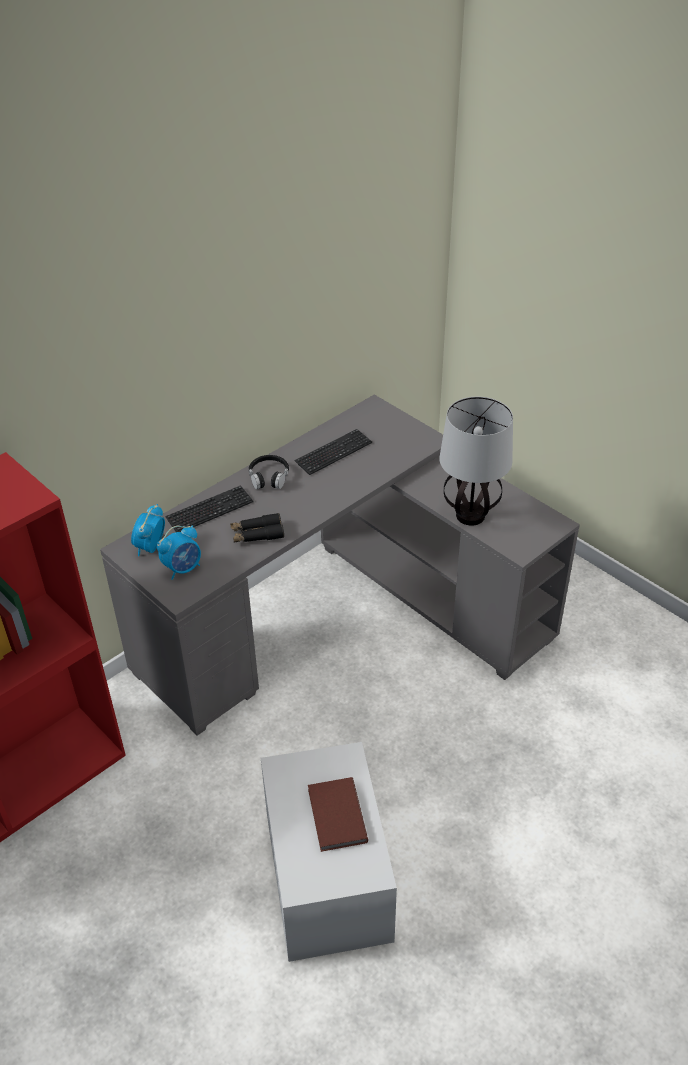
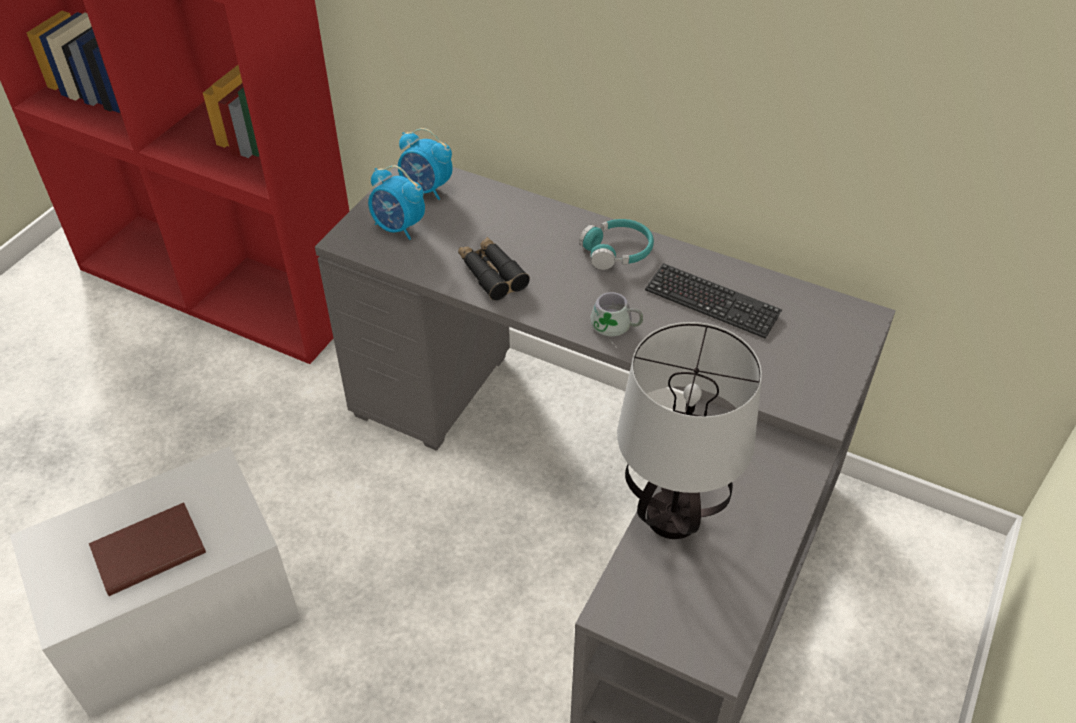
camera: 70 degrees right, 5 degrees up
(150, 547) = (426, 189): alarm clock -> alarm clock turned 150 degrees counterclockwise
(210, 511) = (518, 217): keyboard -> none
(269, 477) = (617, 251): black headphones -> turquoise headphones
(334, 495) = (614, 328): none -> grey mug

